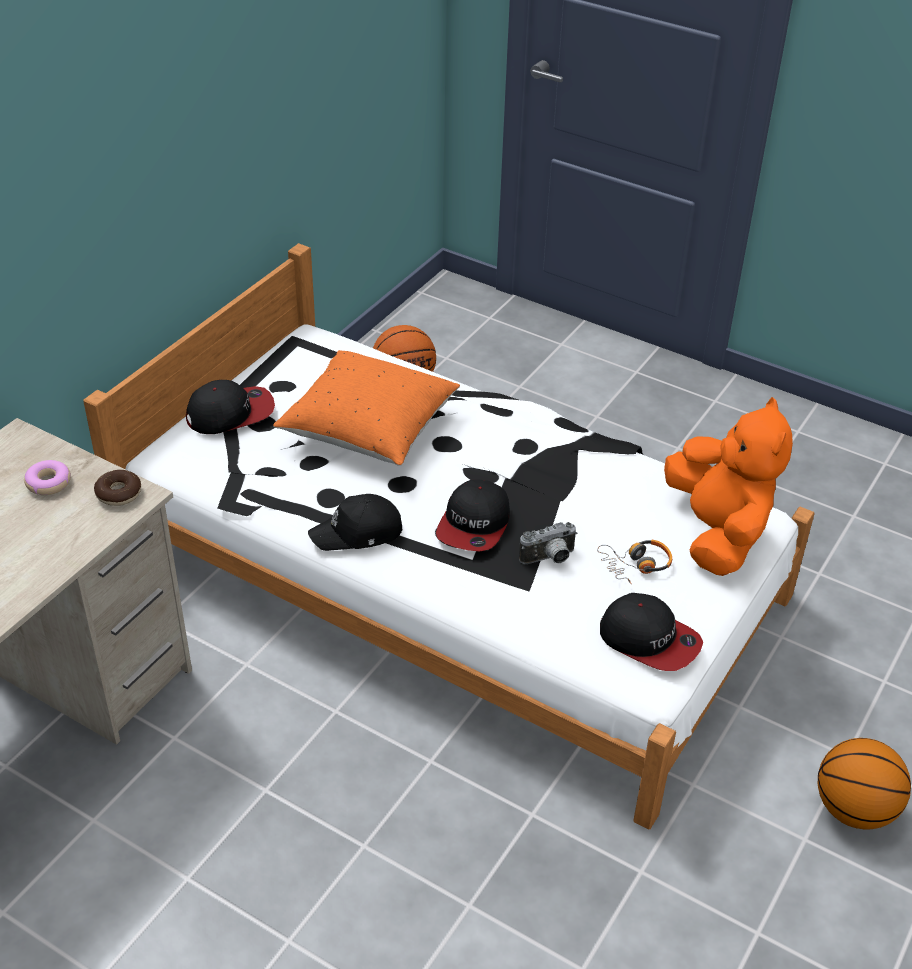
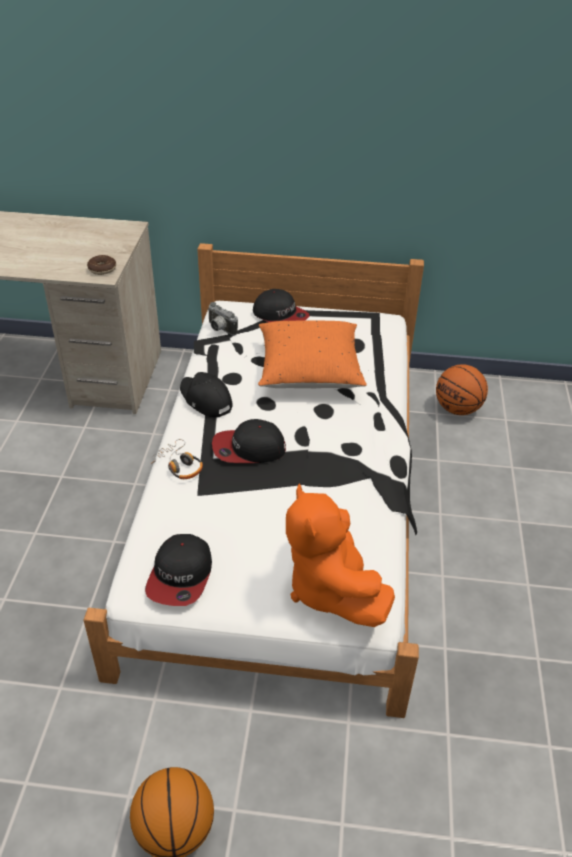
camera: 65 degrees right, 0 degrees up
(48, 483) = (99, 247): donut -> none
(549, 559) = (236, 496): camera -> camera (219, 329)
(636, 565) = (259, 546): headphones -> headphones (179, 465)
(717, 533) = (330, 588): orange plush toy -> orange plush toy turned 105 degrees clockwise

